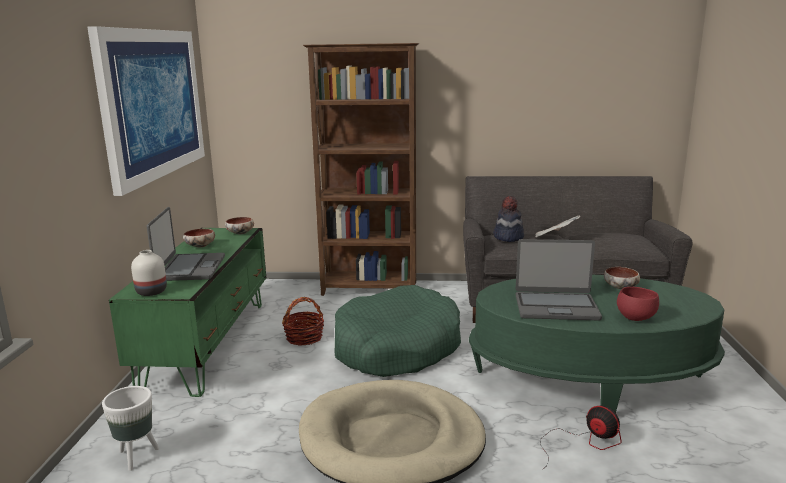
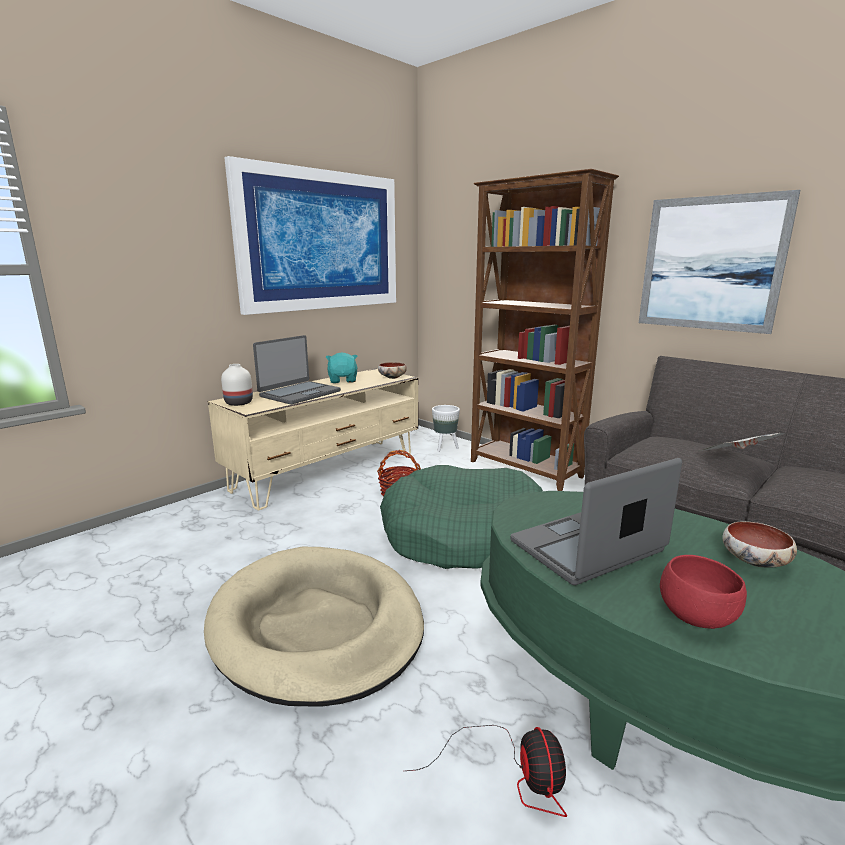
camera: 40 degrees right, 0 degrees up
(137, 457) = (156, 537): white planter -> white planter (445, 448)
(199, 246) = (343, 380): bowl -> turquoise plush toy
(208, 343) = (328, 471): green tv stand -> beige tv stand
(491, 108) = (710, 264): none -> picture
(508, 237) = (663, 442): hat -> none
(556, 307) = (588, 548): laptop -> laptop turned 105 degrees clockwise

